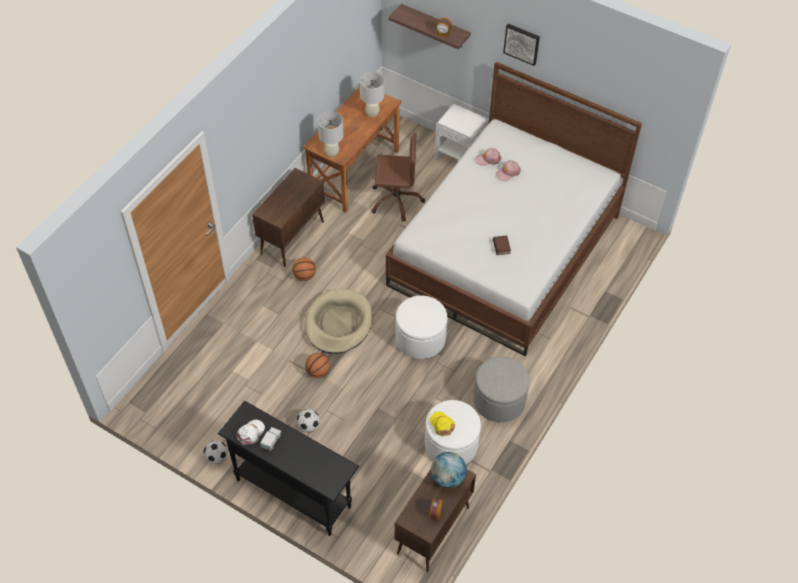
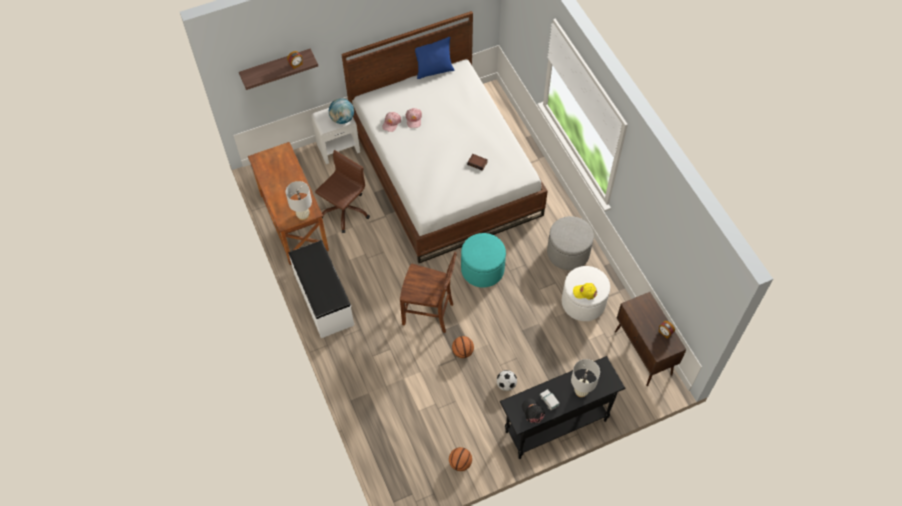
camera: 55 degrees left, 5 degrees up
(217, 458) = (490, 463): football -> none
(251, 433) = (532, 411): white cap -> black cap
(292, 237) = (323, 299): brown cabinet -> white bench
(304, 276) = (367, 312): basketball -> basketball (460, 463)
(338, 323) = (429, 314): beige dog bed -> brown chair
(372, 114) = (286, 167): white table lamp -> white table lamp (581, 391)
(420, 339) = (482, 269): white ottoman -> turquoise ottoman
(447, 478) = (642, 309): globe -> globe (342, 119)
(522, 43) = (357, 24): picture -> none
(579, 156) = (434, 71): none -> blue pillow

